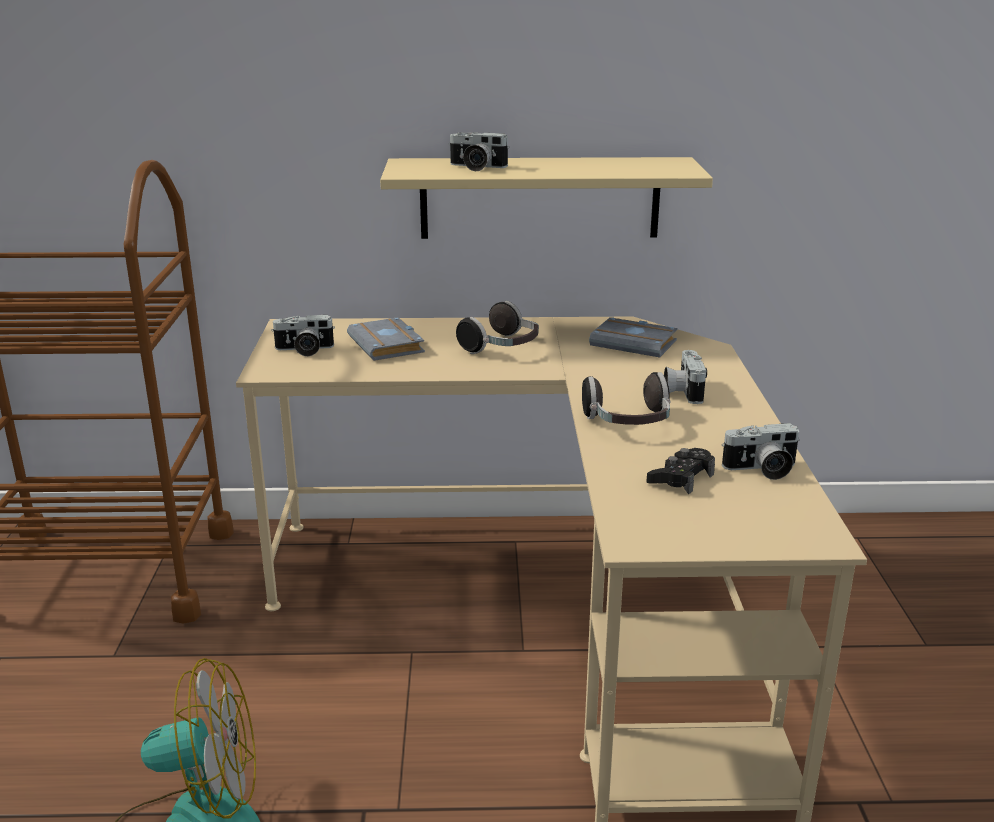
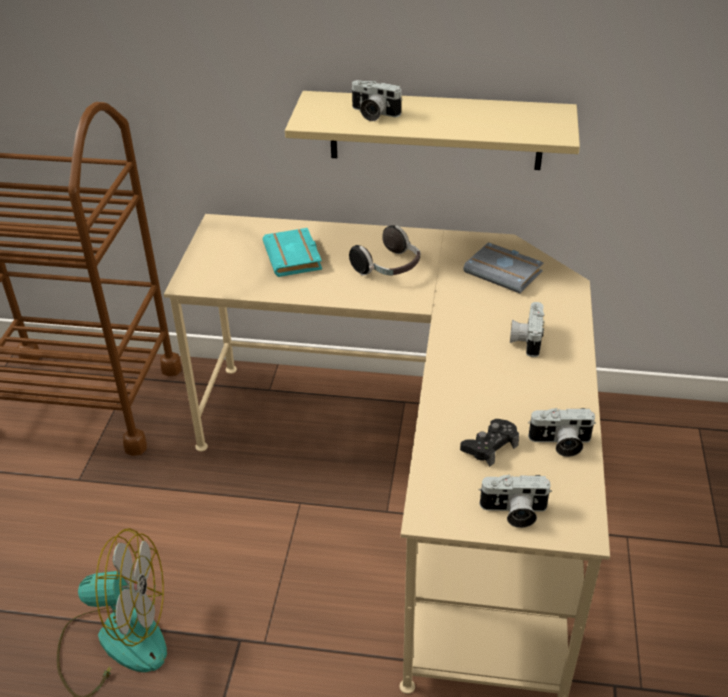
camera: 10 degrees right, 15 degrees up
(304, 350) = (225, 258): camera -> camera (513, 512)
(389, 345) = (295, 257): grey book -> turquoise book
(628, 423) = (467, 375): headphones -> none

